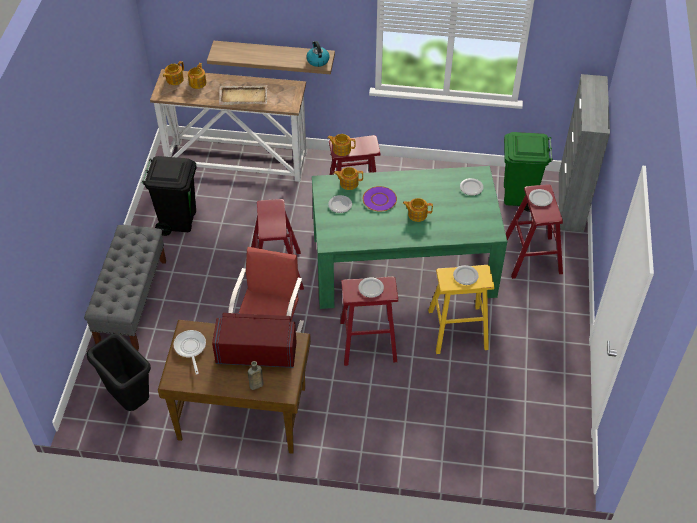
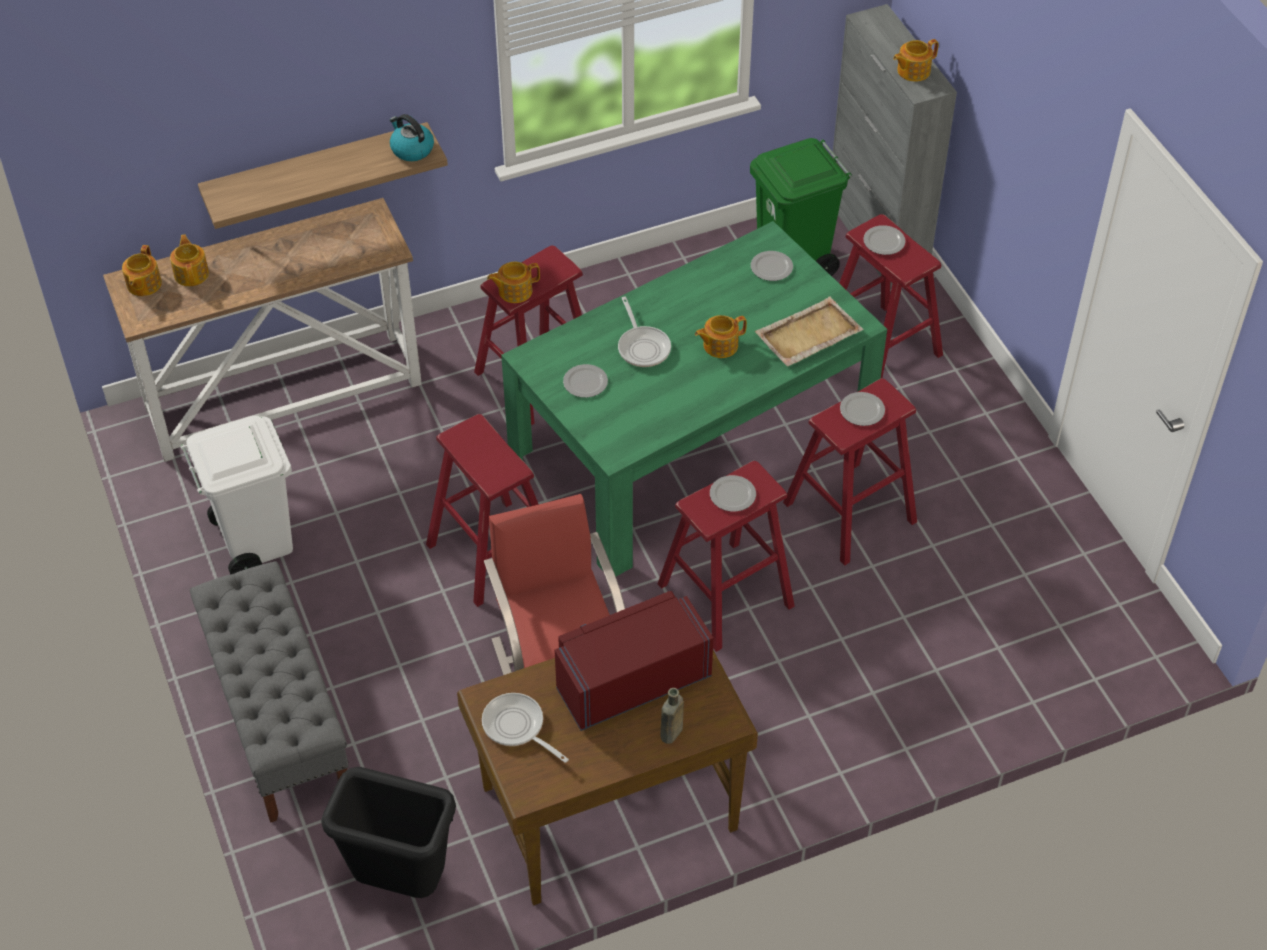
camera: 30 degrees left, 0 degrees up
(178, 220) = (254, 542): black trash can -> white trash can
(242, 96) = (292, 266): beige tray -> beige tray (807, 334)
(348, 183) = (572, 341): teapot -> teapot (912, 71)
(379, 199) = (643, 346): purple plate -> frying pan
(457, 329) = (849, 512): yellow stool -> red stool

